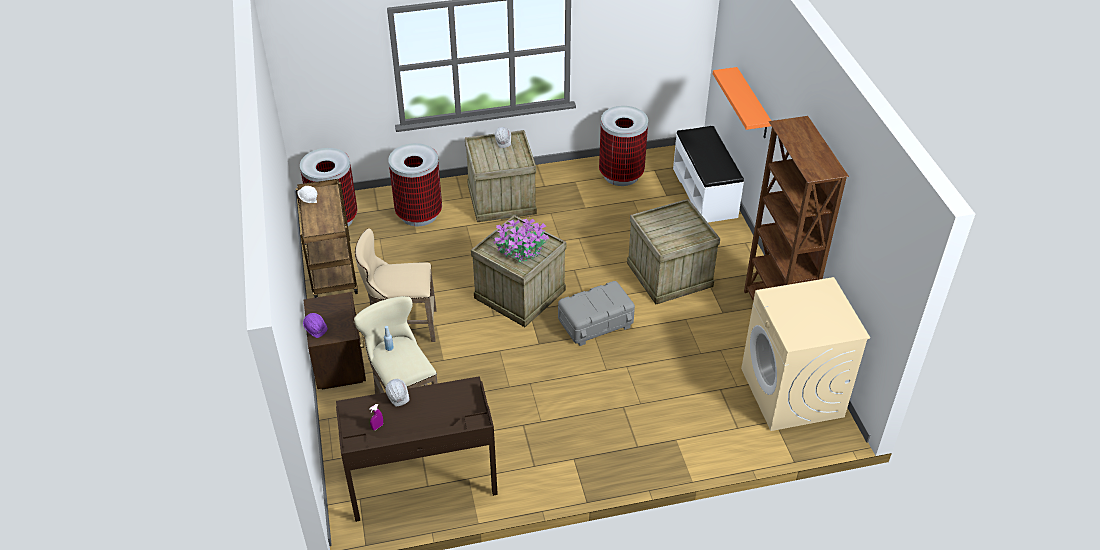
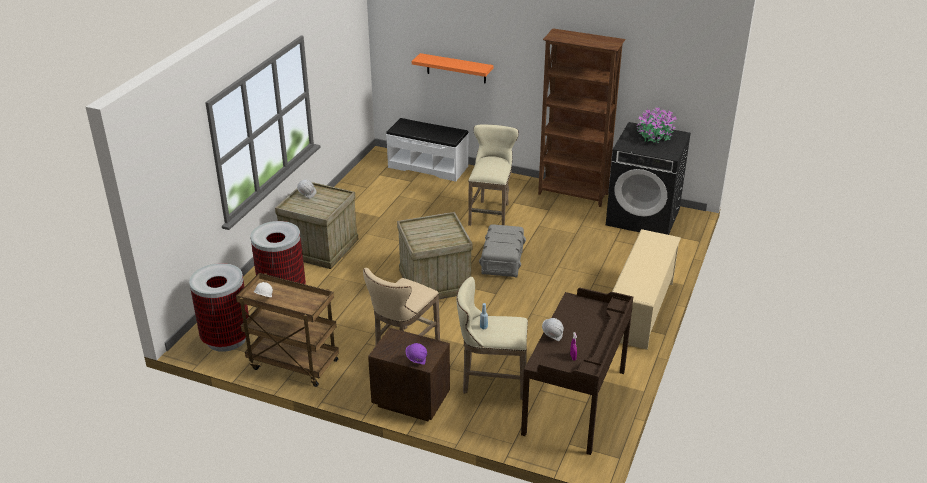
camera: 55 degrees left, 10 degrees down
(522, 251) = (441, 233): potted plant -> potted plant (654, 137)
(610, 465) = (641, 311): none -> beige shoe rack
(621, 174) = (365, 188): trash can -> none
(671, 275) = (491, 213): crate -> beige stool
(792, 393) = (643, 217): beige washing machine -> black washing machine

